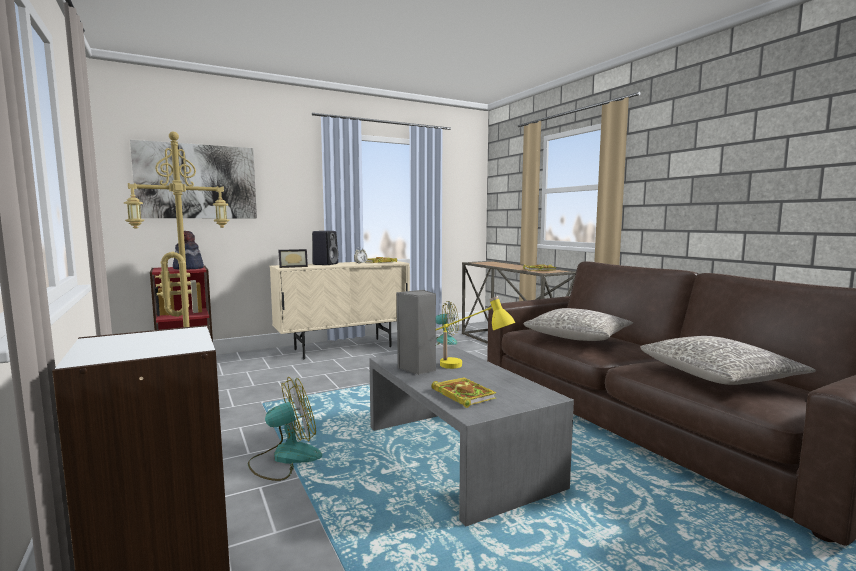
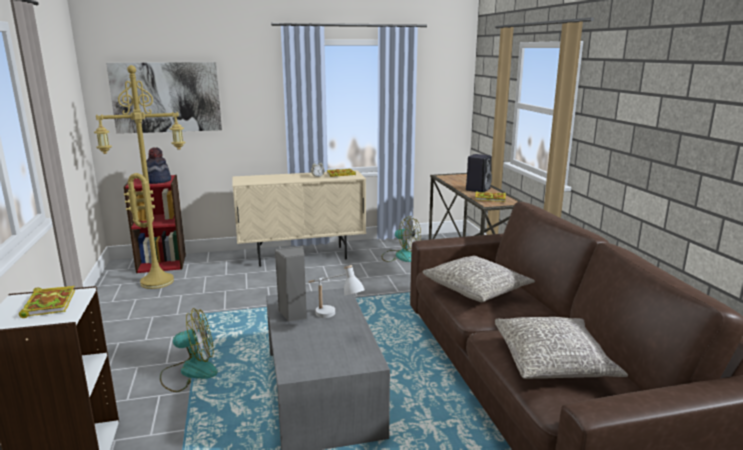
camera: 15 degrees right, 10 degrees up
(293, 267) = (249, 181): picture frame -> none
(325, 264) = (284, 176): black speaker -> black speaker (478, 189)
(462, 394) = (303, 350): book -> book (49, 303)
(464, 368) = (333, 319): yellow table lamp -> white table lamp

